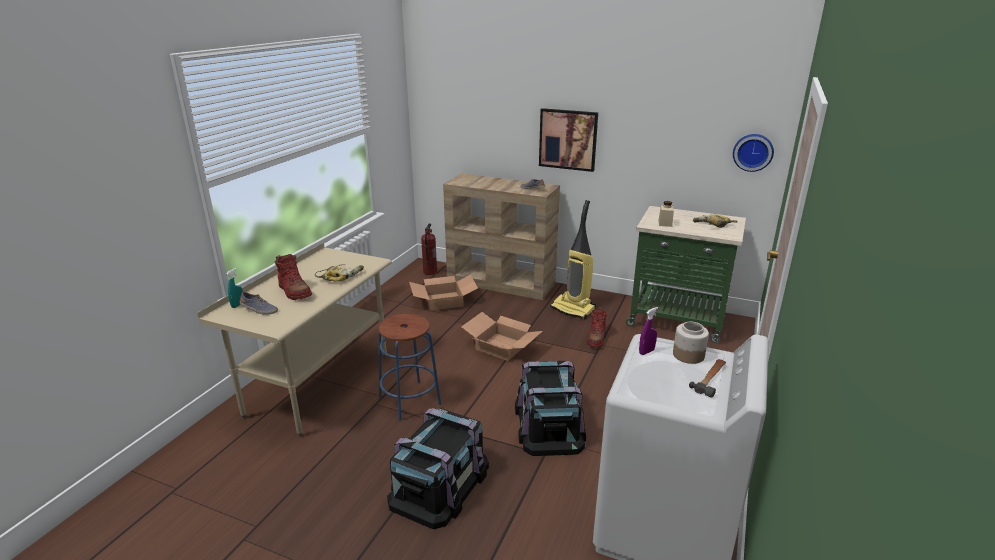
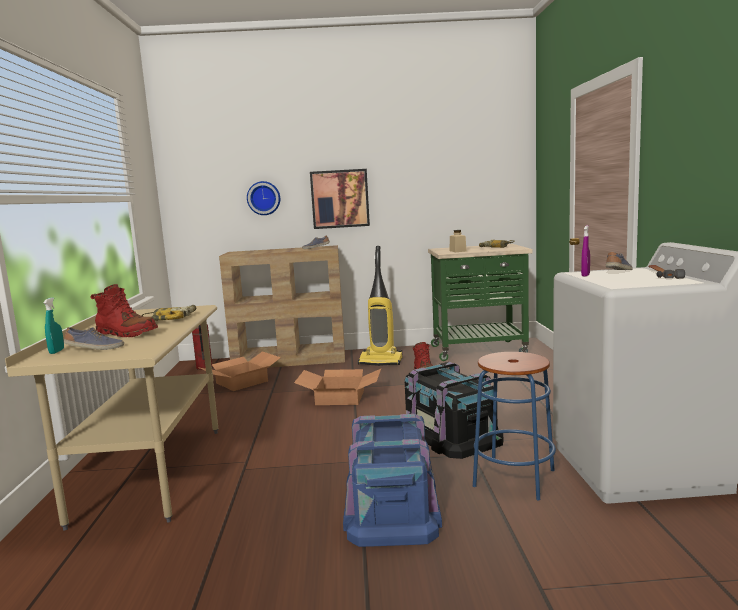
camera: 25 degrees left, 15 degrees down
(409, 400) = (283, 456): blue stool -> blue stool (514, 478)
(439, 483) = (391, 507): black storage box -> blue storage box
(688, 355) = (619, 271): jar -> shoe
(753, 152) = (506, 185): wall clock -> wall clock (264, 198)

